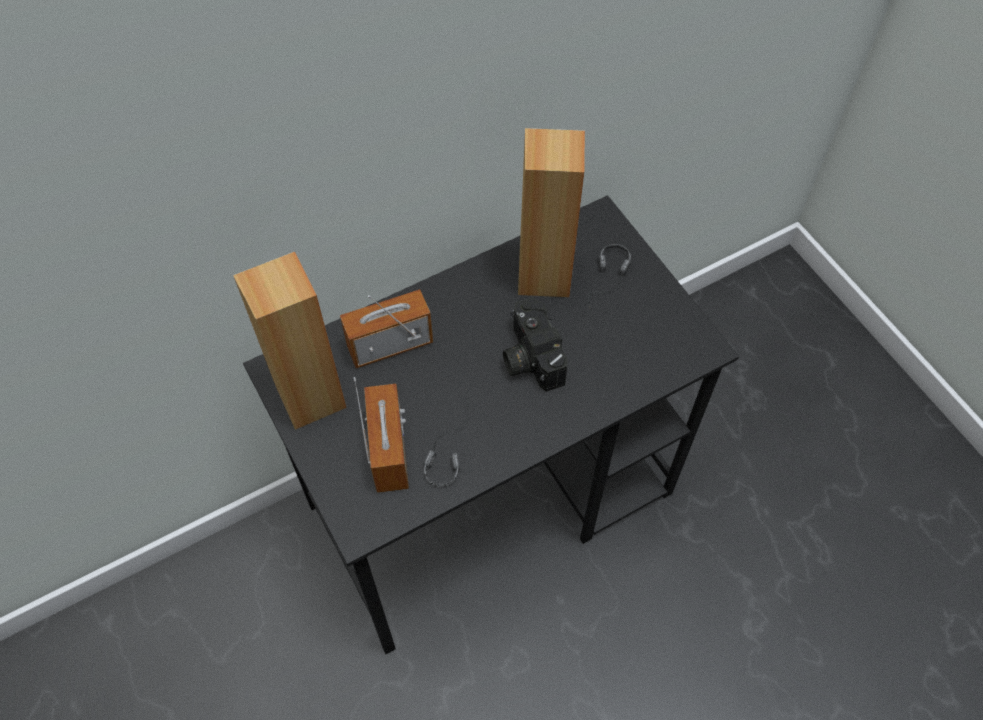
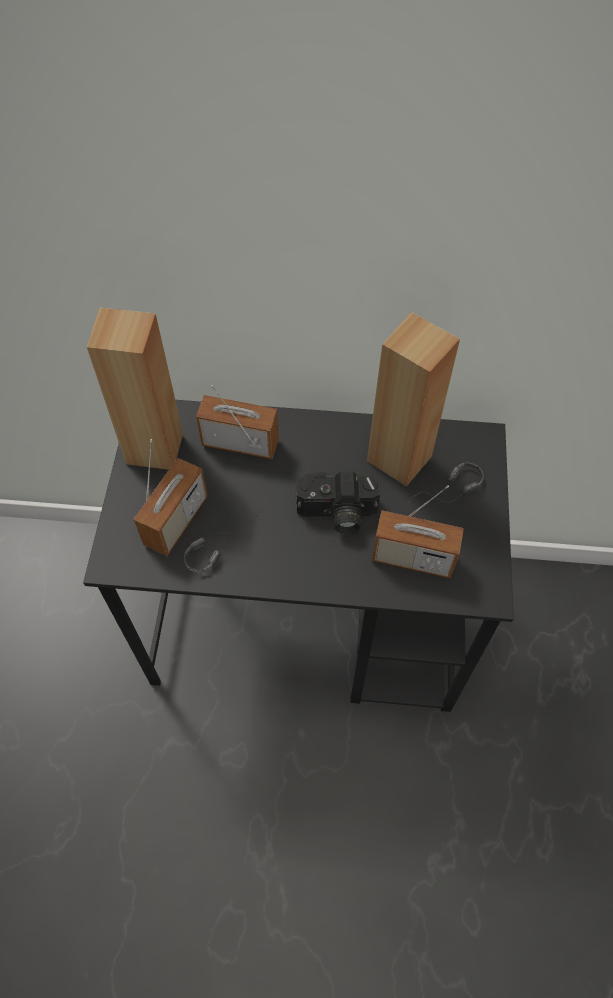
camera: 35 degrees right, 0 degrees up
(529, 356) = (336, 513): camera -> camera turned 105 degrees counterclockwise
(623, 355) = (413, 558): none -> radio

